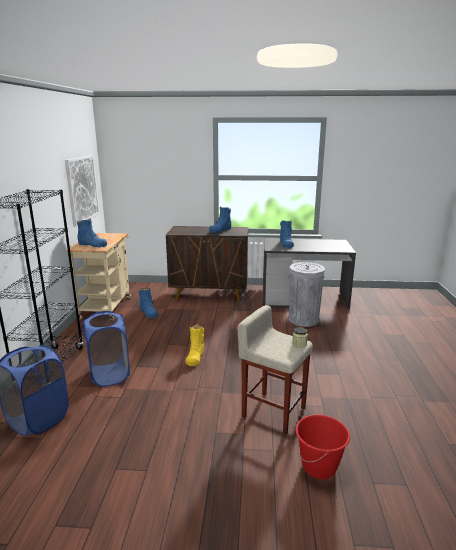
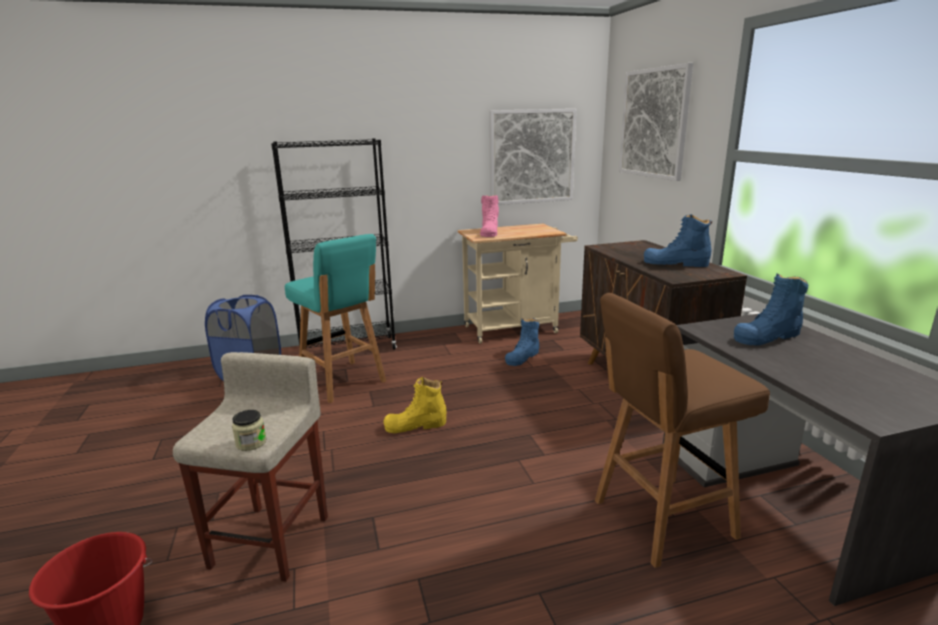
camera: 70 degrees right, 0 degrees up
(92, 245) = (489, 233): blue boot -> pink boot
(109, 375) = (343, 382): blue laundry basket -> turquoise stool
(153, 163) = (654, 123): none -> picture
(303, 320) = (660, 519): grey trash can -> brown stool

